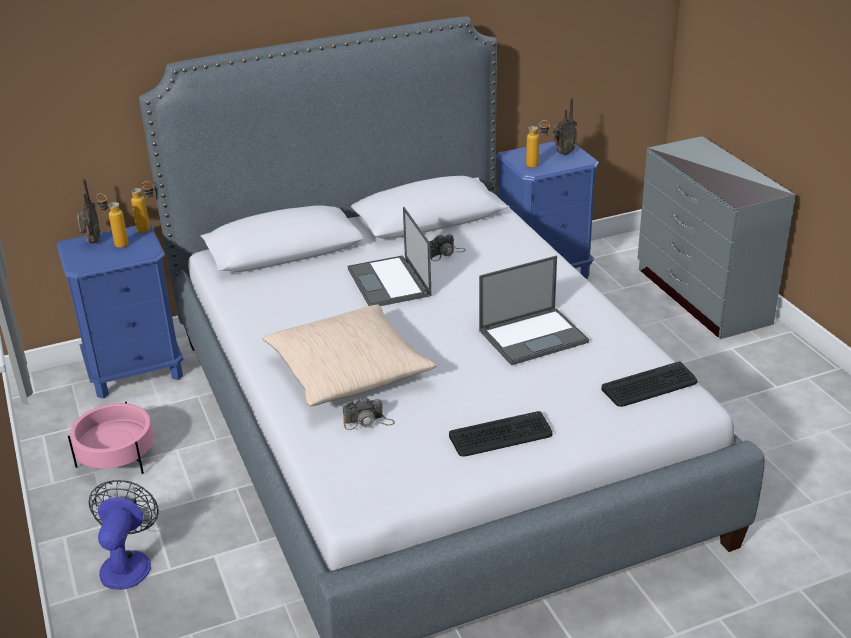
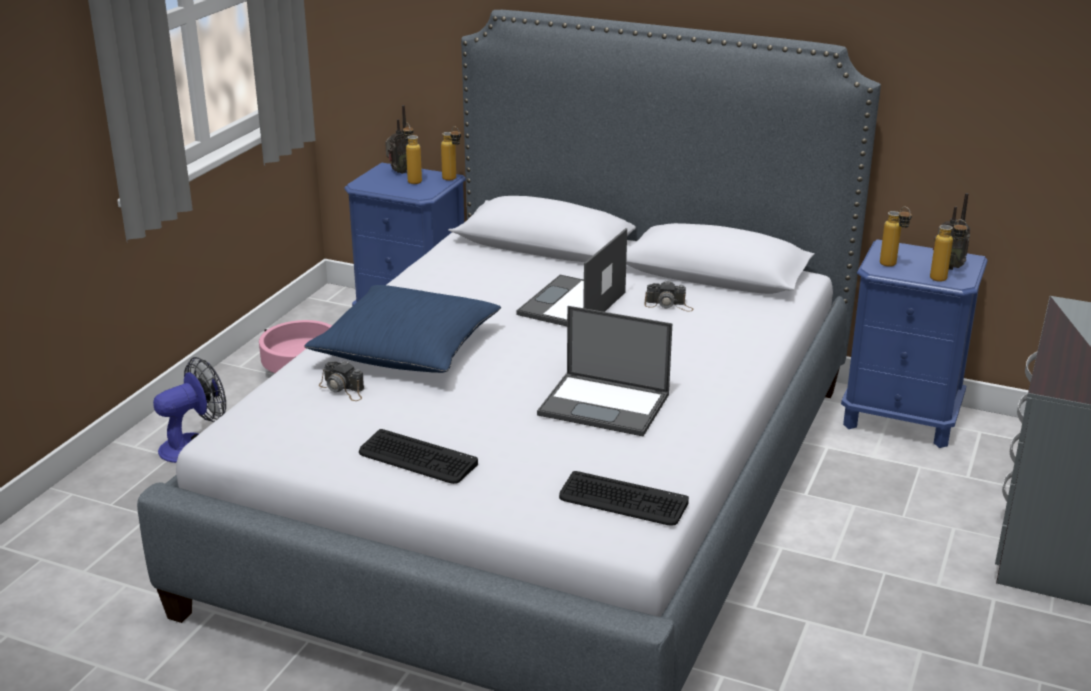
camera: 45 degrees right, 5 degrees down
(348, 371) = (407, 349): beige pillow -> blue pillow
(577, 163) = (944, 280): none -> bottle

